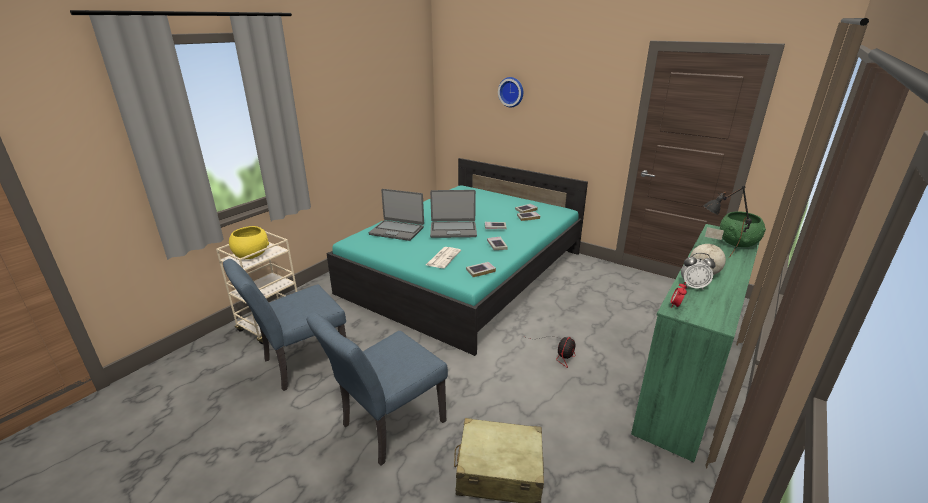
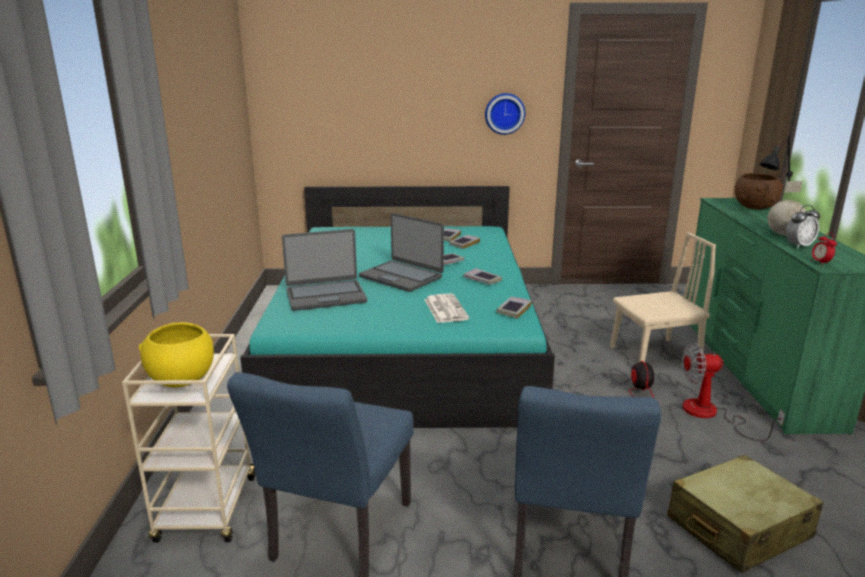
camera: 35 degrees left, 5 degrees down
(453, 230) = (401, 277): laptop -> laptop turned 75 degrees clockwise
(511, 92) = (386, 79): wall clock -> wall clock (504, 113)
(595, 396) = (711, 414): none -> fan
(616, 339) = (654, 355): none -> beige chair
(738, 244) = (755, 207): green bowl -> brown bowl

